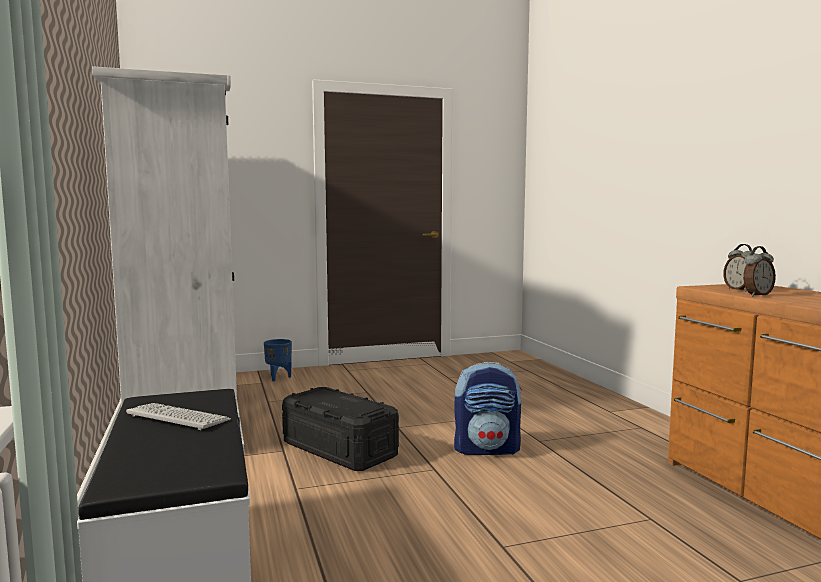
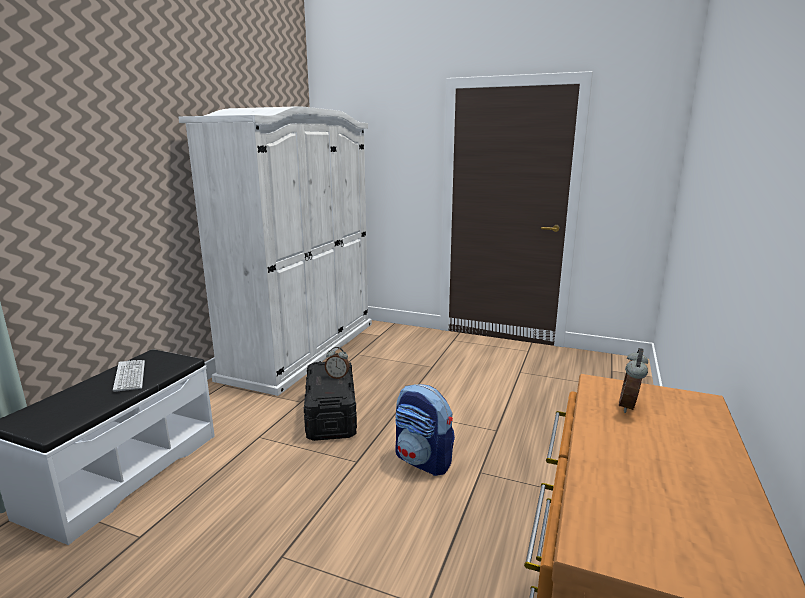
camera: 40 degrees right, 10 degrees up
(278, 377) = (396, 334): blue planter -> none
(756, 295) = (604, 427): alarm clock -> alarm clock (337, 377)

